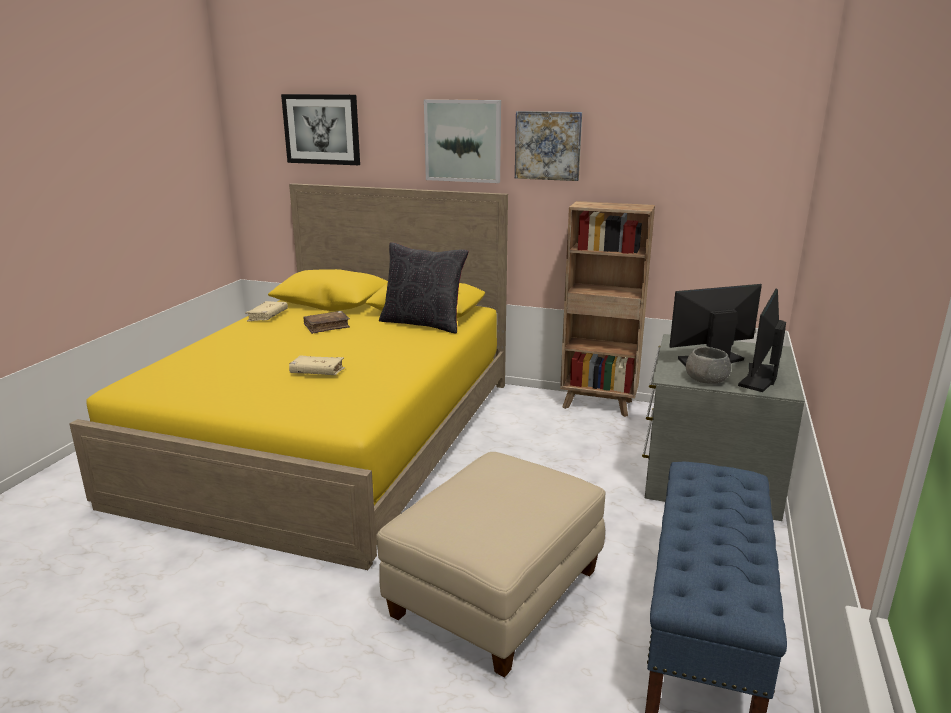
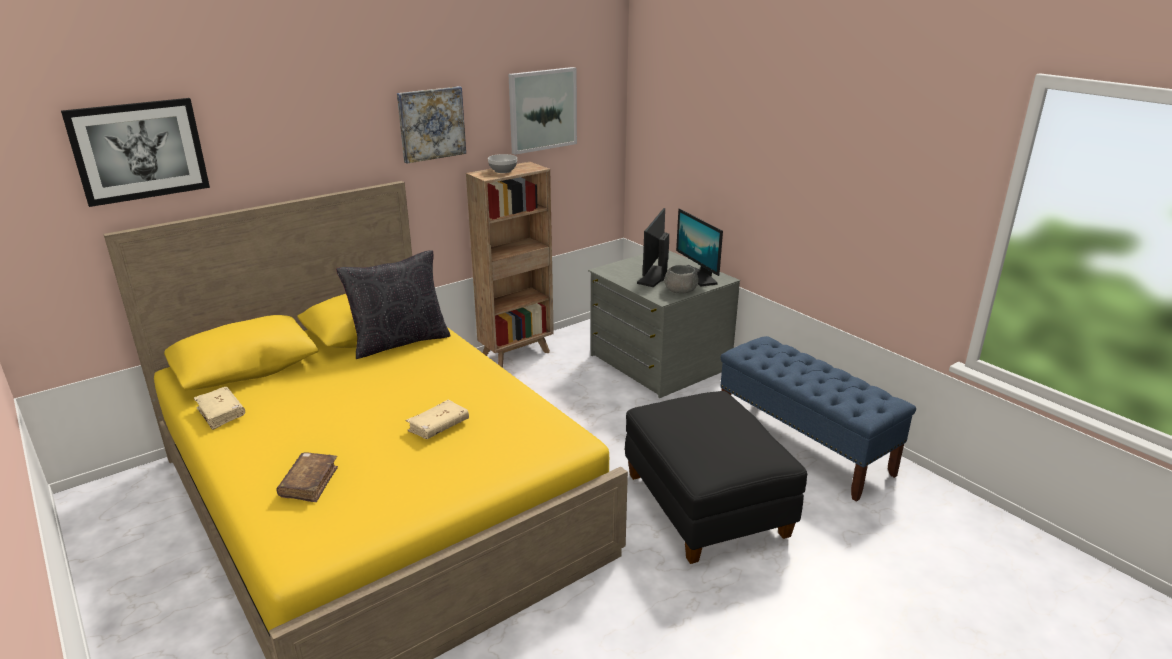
camera: 55 degrees left, 5 degrees up
(327, 327) = (321, 389): brown book -> brown book (309, 483)
(463, 141) = (341, 133): picture -> picture (542, 110)
(497, 595) = (706, 506): beige ottoman -> black ottoman
(606, 205) = (503, 171): none -> bowl

